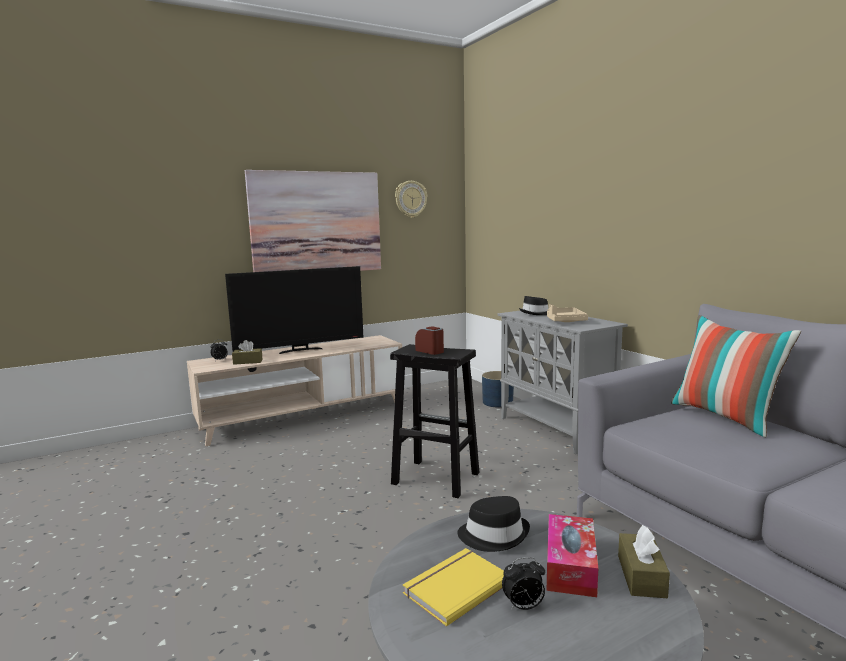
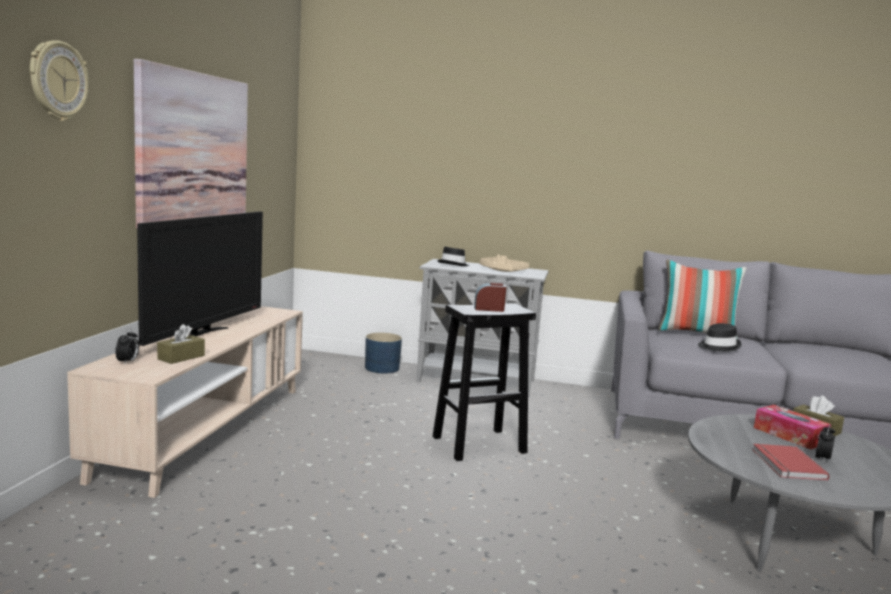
camera: 50 degrees left, 0 degrees up
(410, 199) = (265, 122): wall clock -> wall clock (57, 81)
(454, 587) = (786, 464): yellow book -> red book
(494, 535) = (733, 435): black hat -> black hat (718, 346)

